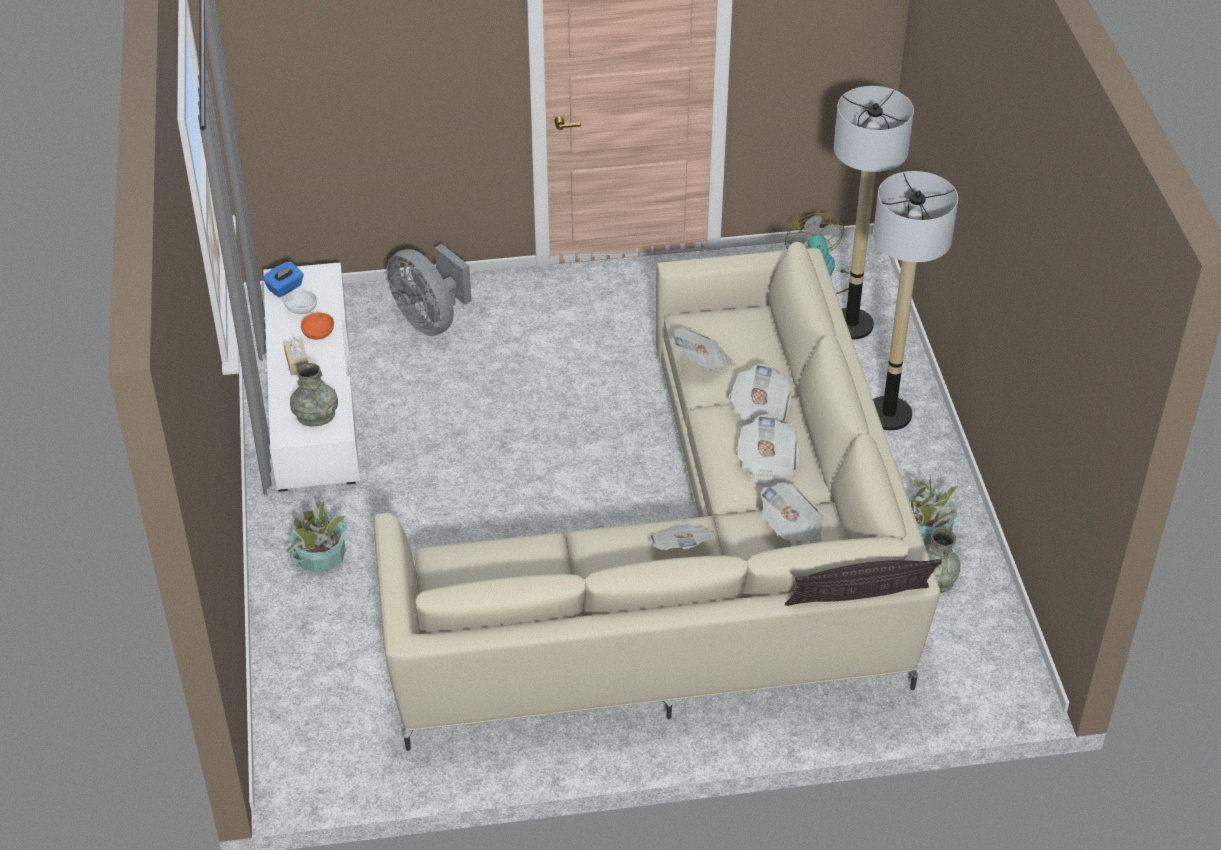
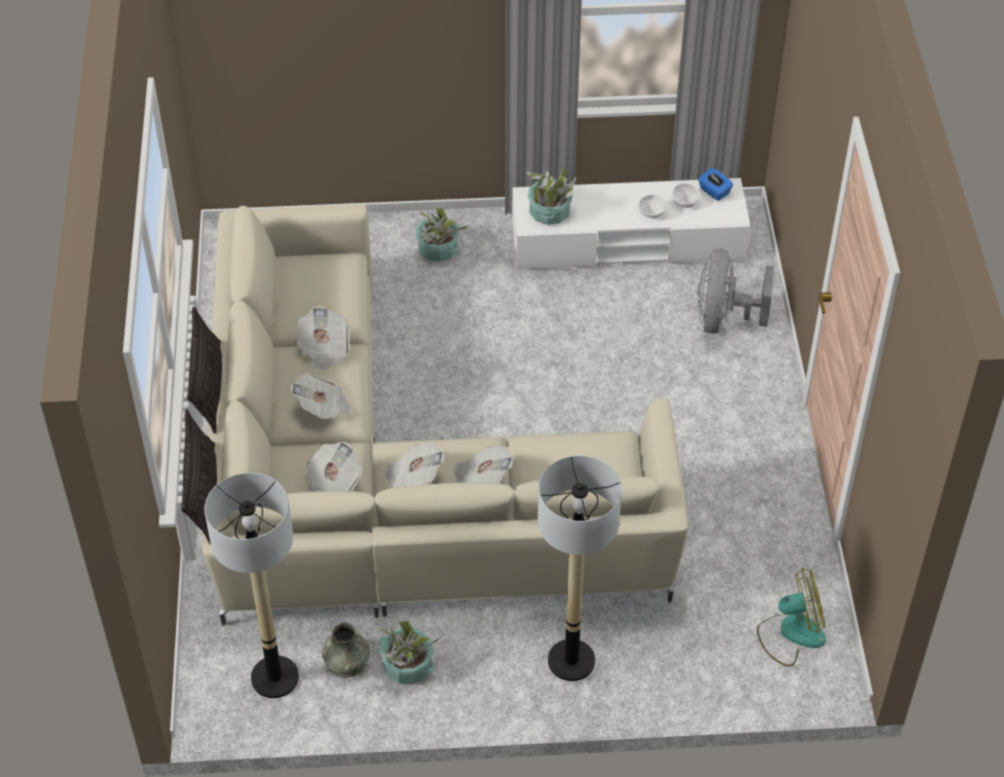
camera: 95 degrees right, 5 degrees up
(297, 362) = (616, 200): beige tissue box -> none
(316, 415) = (549, 212): grey vase -> potted plant
(319, 334) = (651, 213): orange bowl -> white bowl
(430, 320) = (723, 319): grey fan -> grey fan turned 45 degrees counterclockwise
(698, 622) = (208, 387): none -> pillow
(703, 362) = (555, 444): newspaper -> newspaper (324, 350)
(851, 324) = (710, 649): floor lamp -> floor lamp (275, 678)

